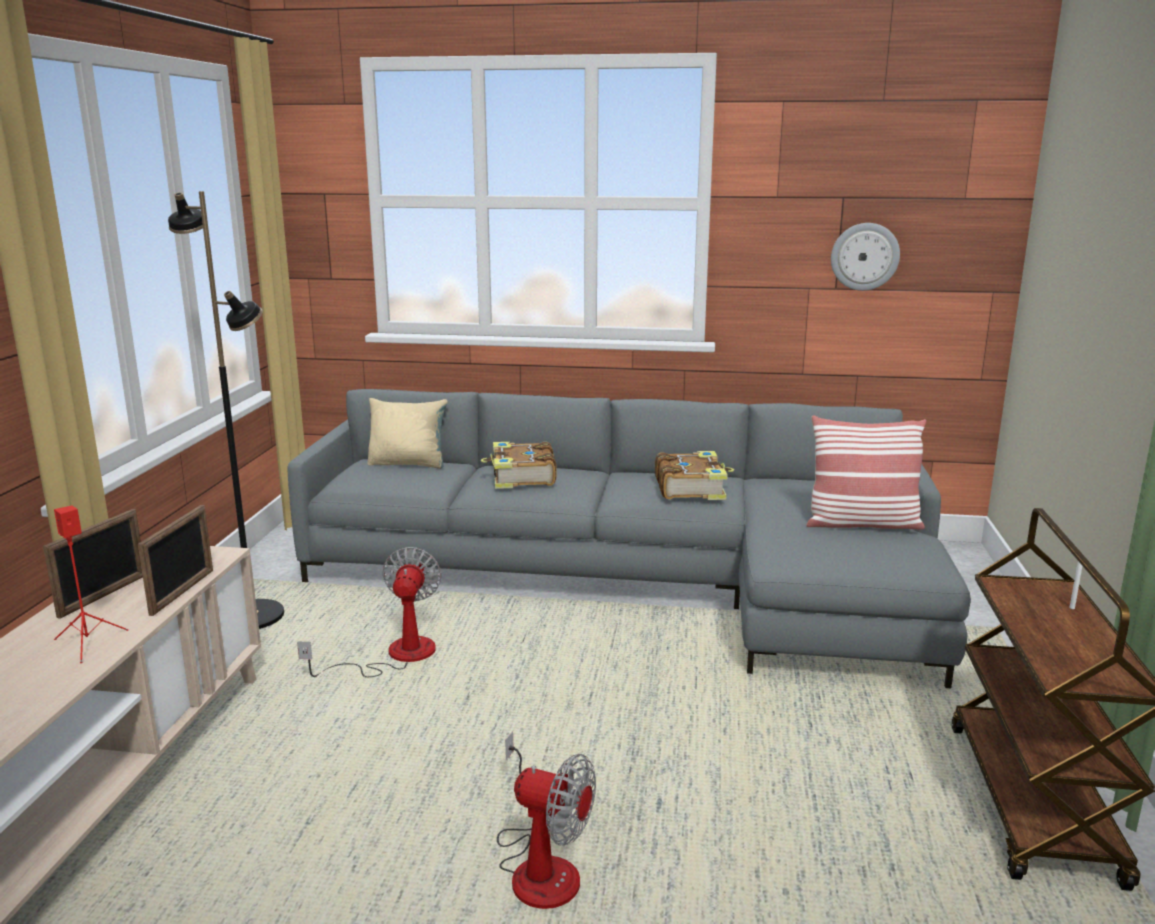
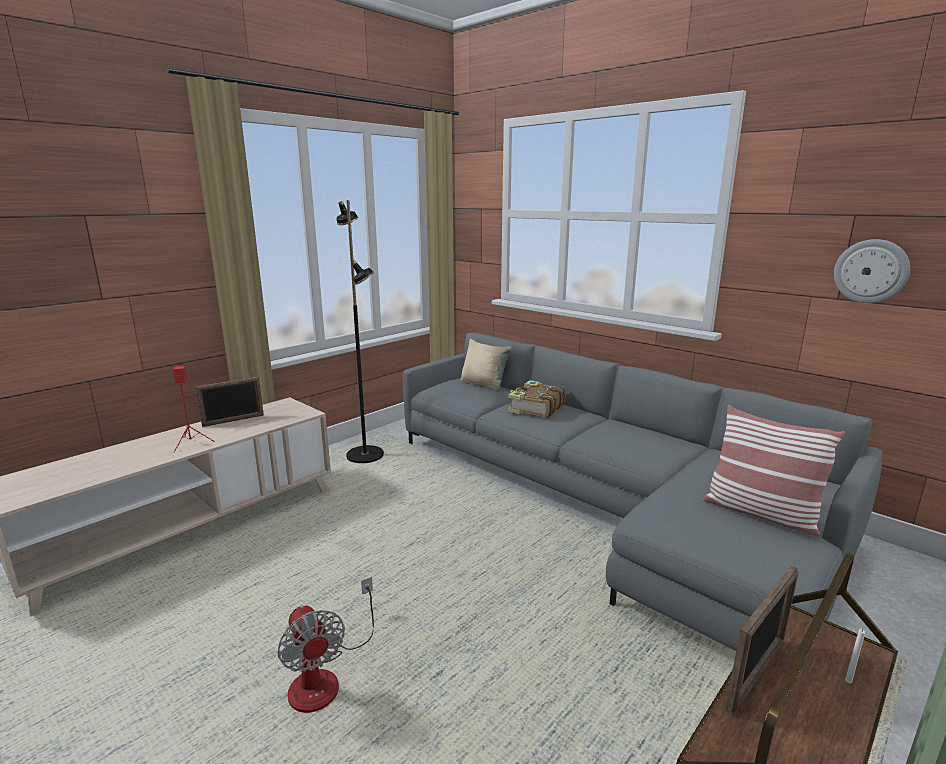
camera: 35 degrees right, 0 degrees up
(183, 592) = (263, 428): picture frame -> picture frame (756, 673)
(395, 656) = (404, 503): fan -> none
(691, 488) = (643, 443): book -> none

